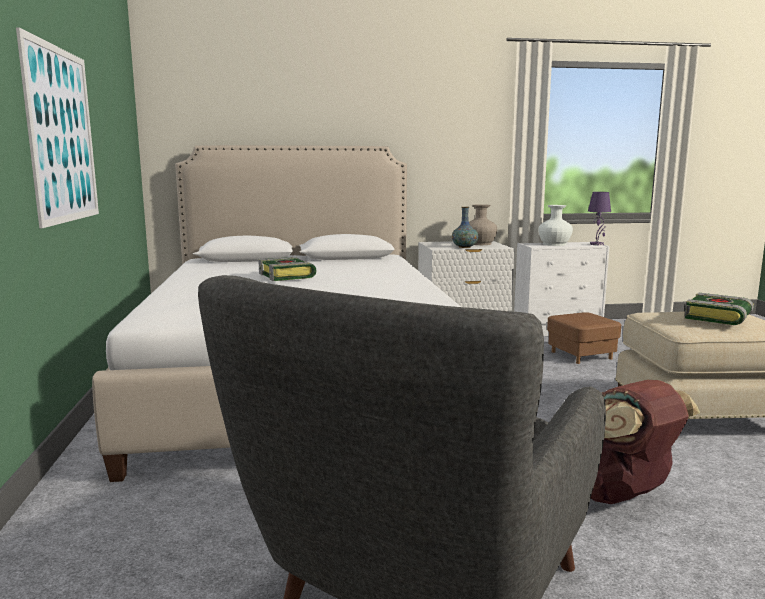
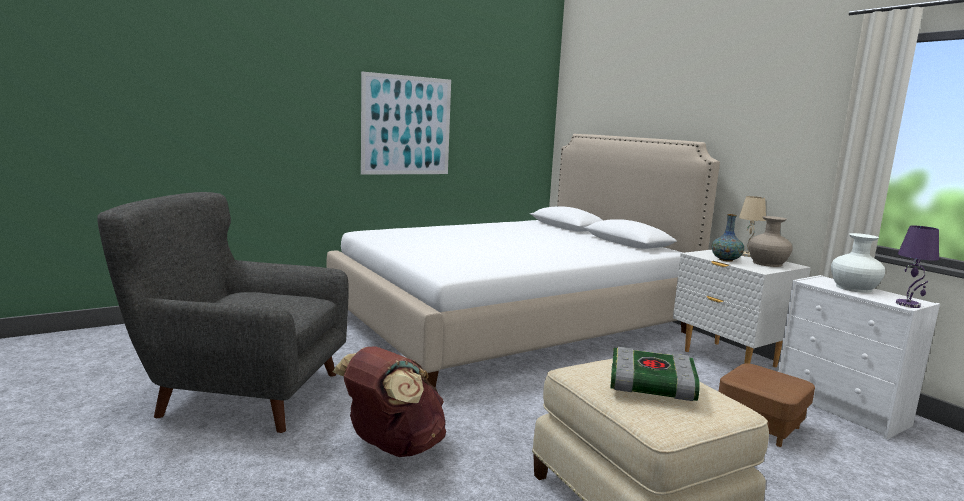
camera: 65 degrees right, 0 degrees up
(287, 276) = (514, 237): book -> none
(450, 242) = (747, 255): none -> beige table lamp

